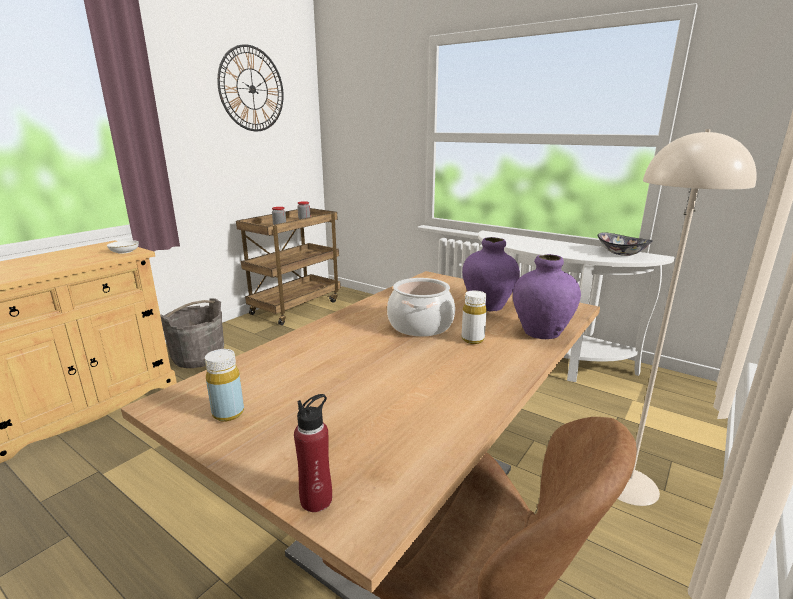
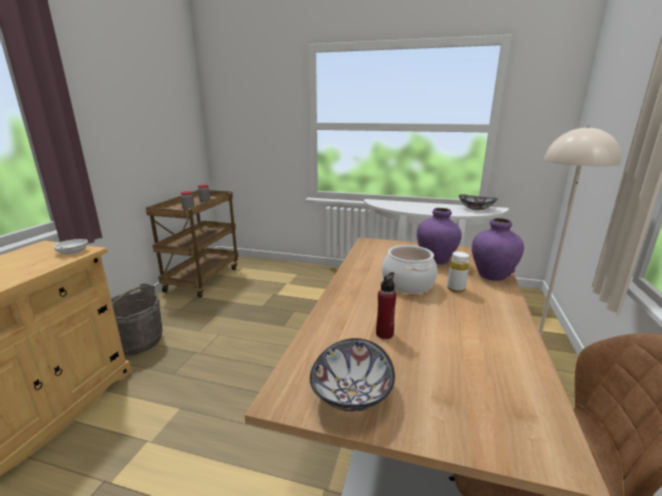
camera: 20 degrees left, 0 degrees up
(228, 413) = (350, 394): yellow bottle -> bowl
(252, 89) = (148, 84): wall clock -> none
(316, 500) = (505, 449): red bottle -> red bottle (384, 334)

